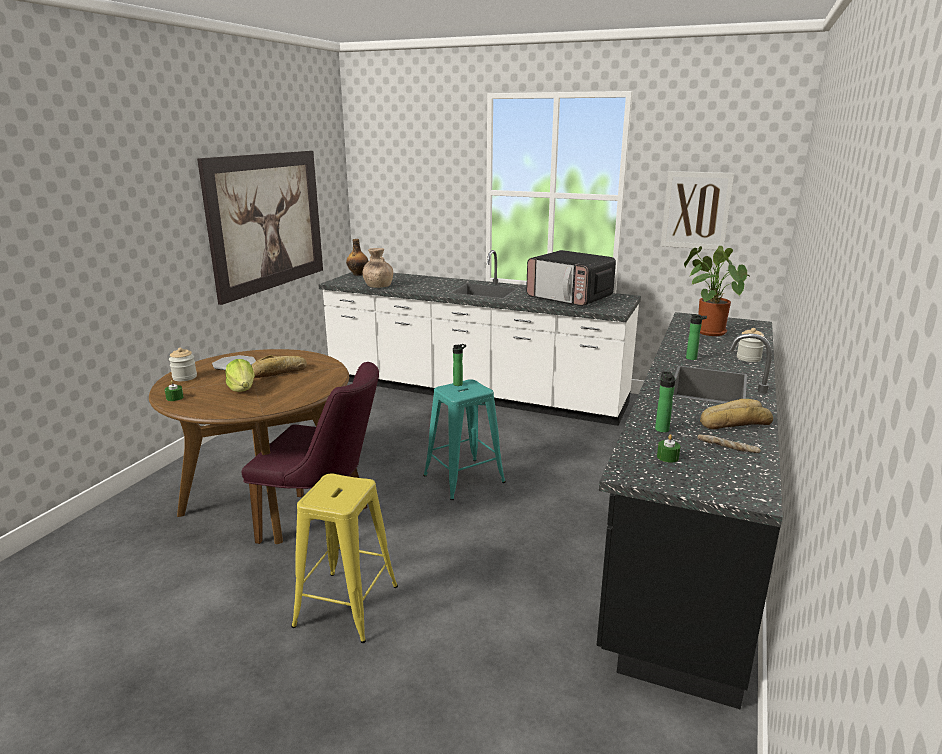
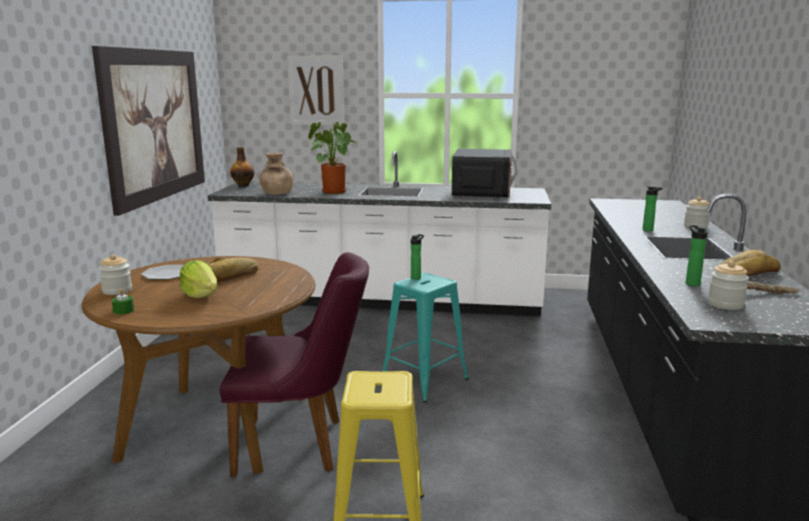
camera: 15 degrees left, 5 degrees down
(570, 298) = (482, 193): microwave -> microwave turned 105 degrees counterclockwise
(667, 457) = (725, 304): green candle -> jar
(696, 210) = (588, 105): picture -> picture (316, 91)
(707, 331) = (635, 210): potted plant -> potted plant (332, 191)

